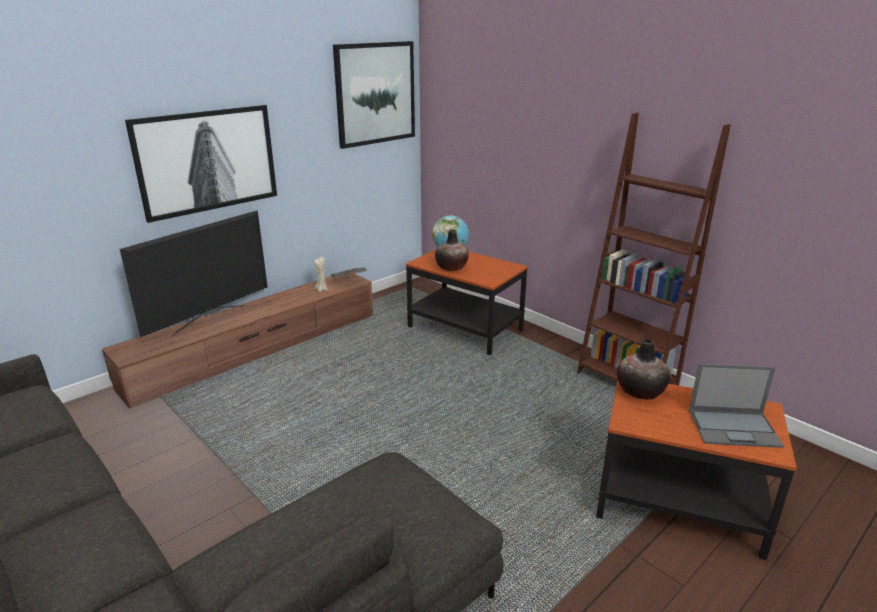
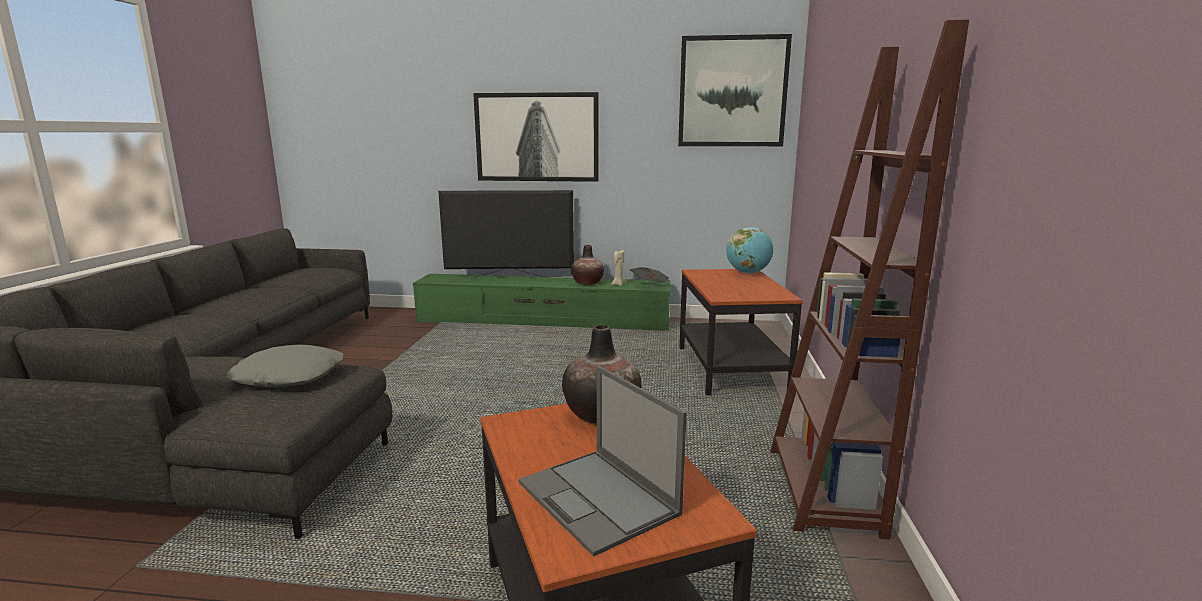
camera: 50 degrees right, 10 degrees down
(256, 348) = (543, 320): brown tv stand -> green tv stand
(376, 496) = (290, 376): none -> grey pillow
(451, 268) = (713, 281): vase -> vase (587, 283)

